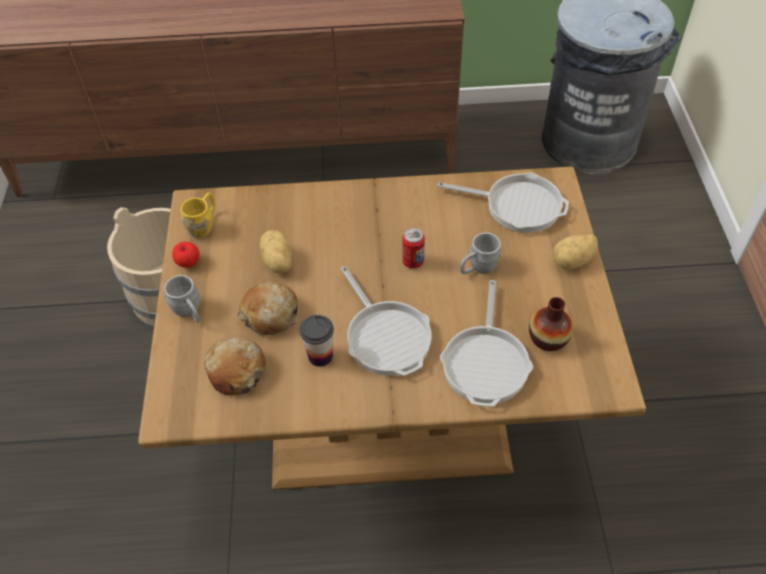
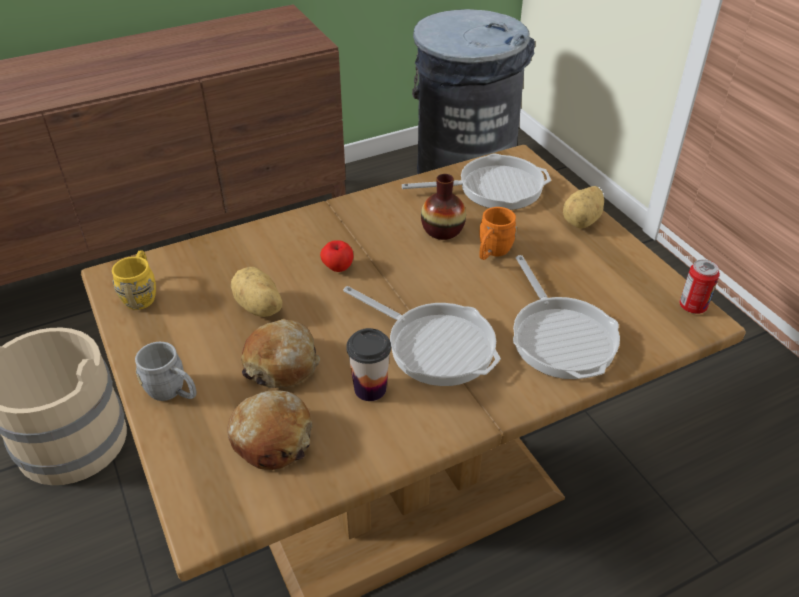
camera: 25 degrees left, 10 degrees down
(188, 262) = (142, 339): apple -> apple (338, 268)
(413, 262) = (418, 265): can -> can (692, 306)
(478, 268) = (492, 252): grey mug -> orange mug
(548, 338) = (607, 295): vase -> vase (442, 230)

